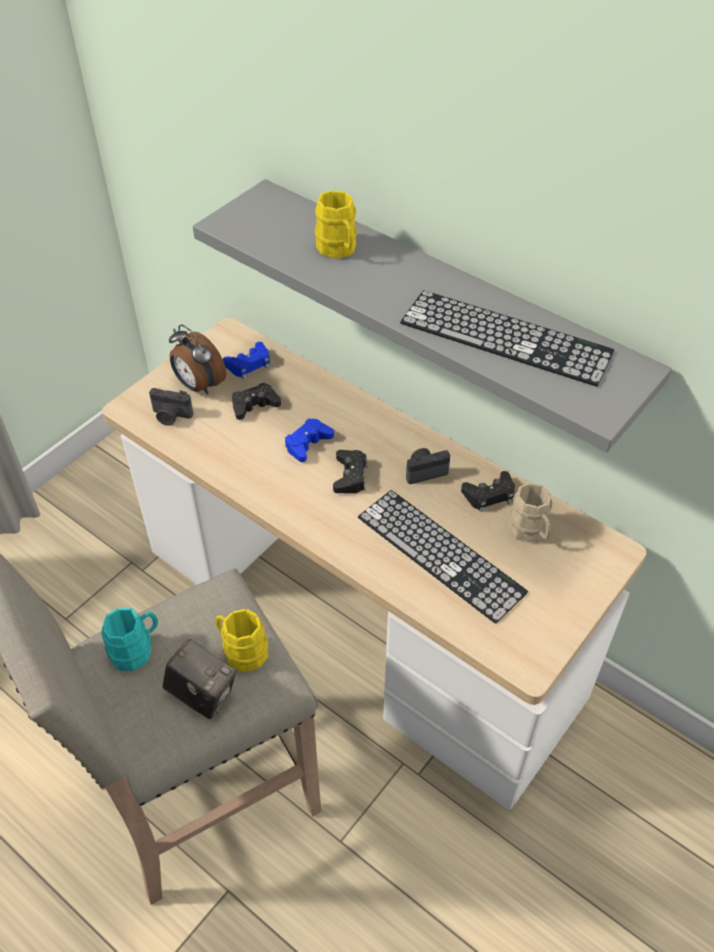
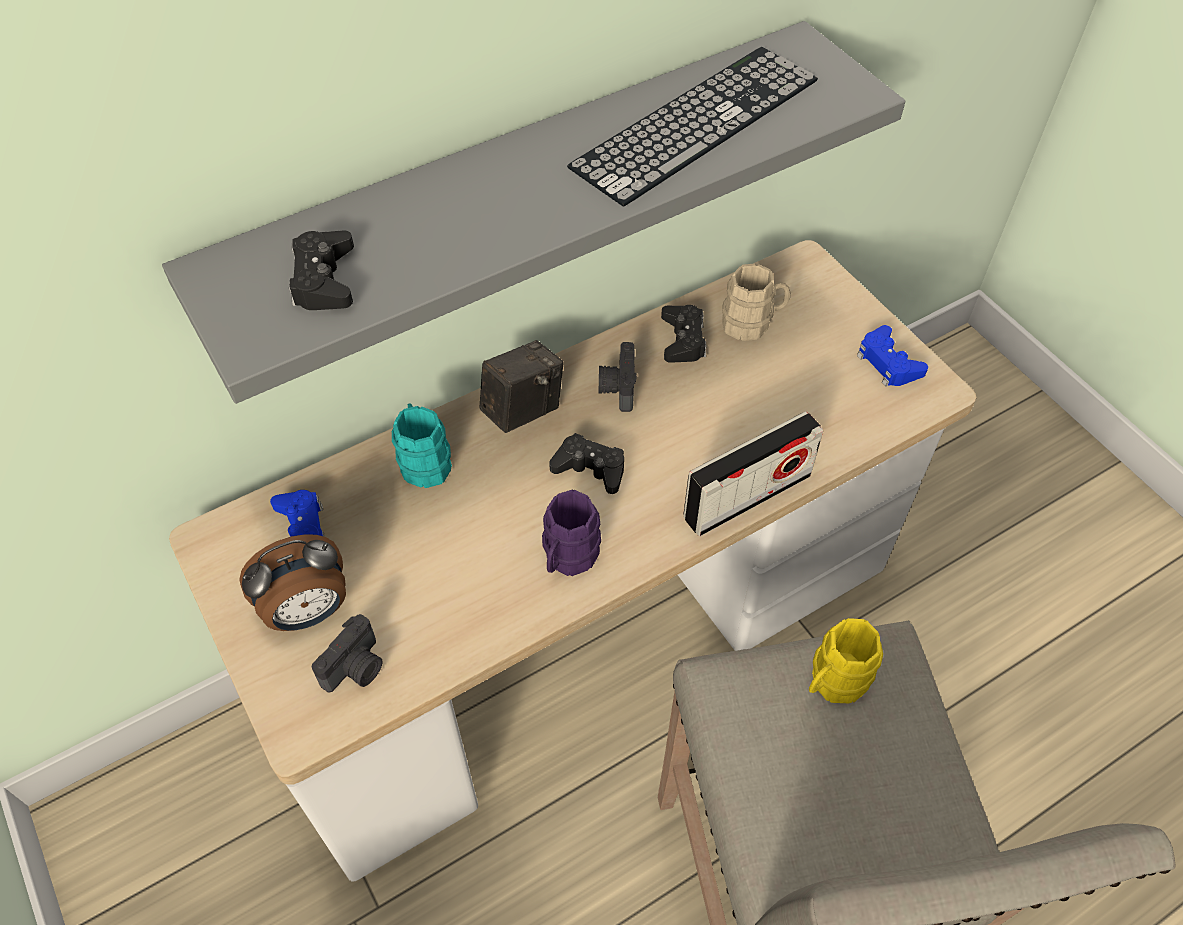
camera: 70 degrees left, 5 degrees up
(137, 649) = (795, 821): turquoise mug -> turquoise mug (424, 460)
(203, 694) = (892, 747): camera -> camera (522, 409)
(254, 405) = (395, 546): black game controller -> black game controller (324, 280)
(277, 484) = (567, 557): none -> purple mug
(307, 444) = (507, 500): blue game controller -> blue game controller (888, 363)
(338, 250) = (418, 225): yellow mug -> none
(365, 565) = (747, 496): none -> radio
(440, 554) = (756, 416): keyboard -> none

